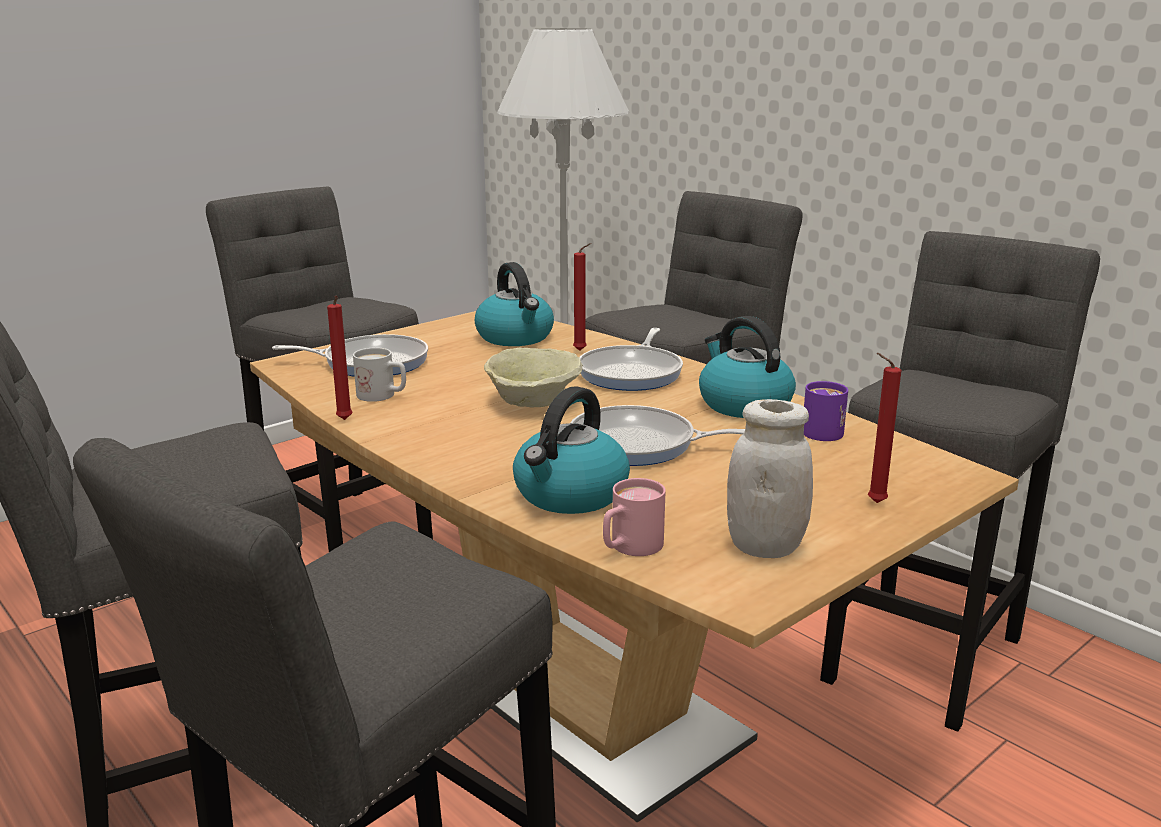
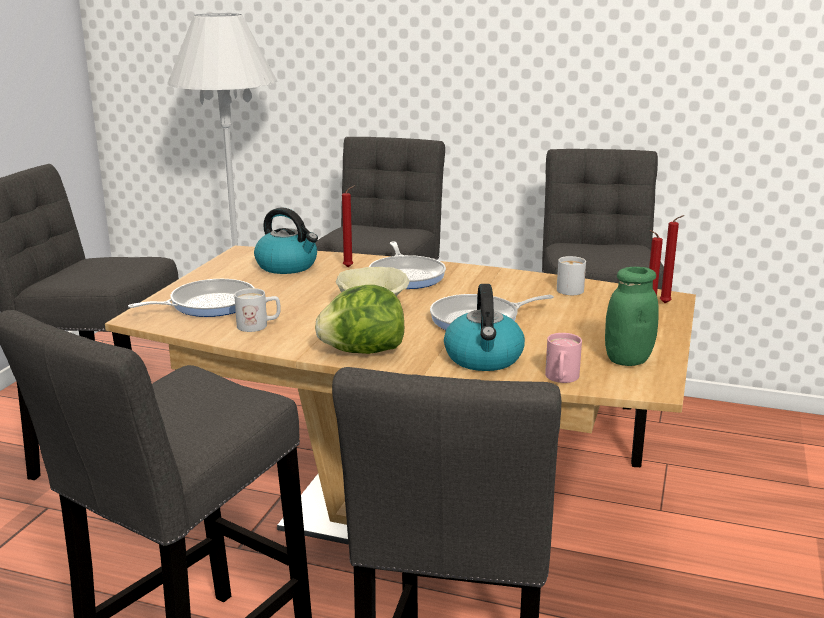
camera: 30 degrees left, 0 degrees up
(345, 420) = (260, 348): red candle -> red candle (666, 304)
(443, 450) = (362, 351): none -> lettuce
(743, 404) = (502, 282): kettle -> none
(765, 547) = (627, 360): white jar -> green jar
(825, 430) = (569, 288): purple mug -> white mug

